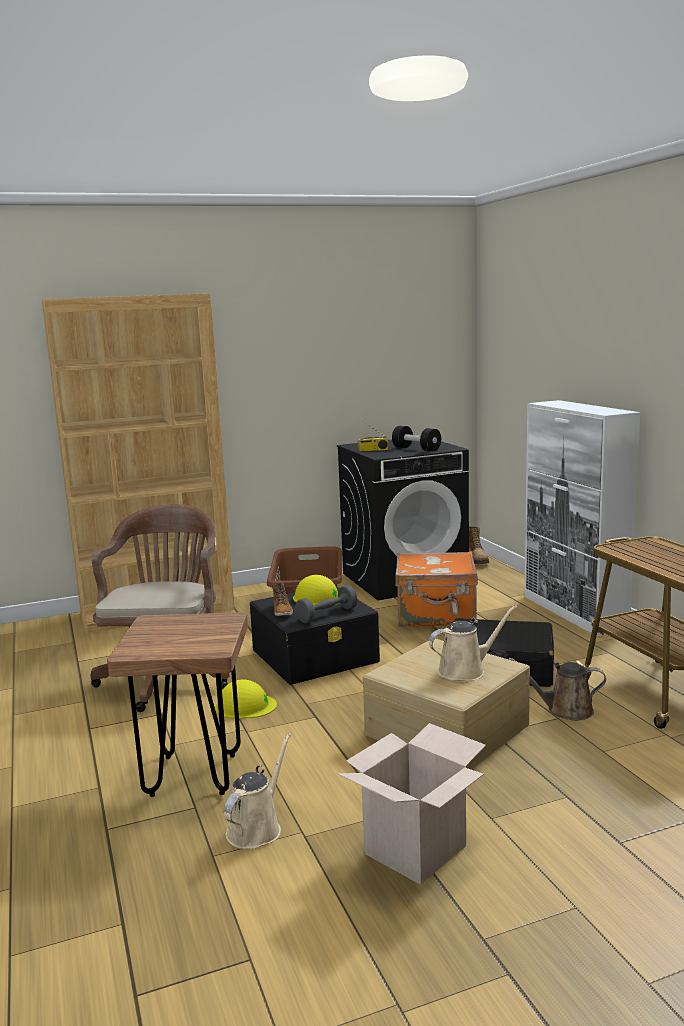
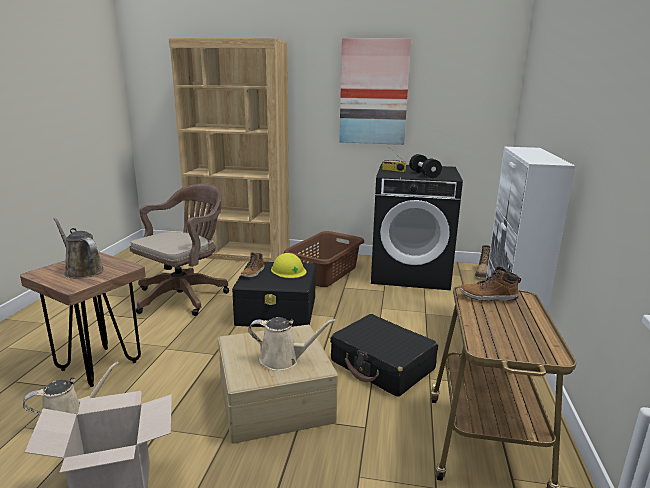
camera: 30 degrees right, 5 degrees up
(245, 706) = (190, 330): yellow hard hat -> none
(316, 354) = (374, 92): none -> picture
(327, 615) = (272, 284): grey dumbbell -> none
(436, 616) = (394, 307): orange suitcase -> none
(565, 710) = (380, 423): brown watering can -> brown watering can (82, 270)
(632, 547) = (488, 297): none -> boot

